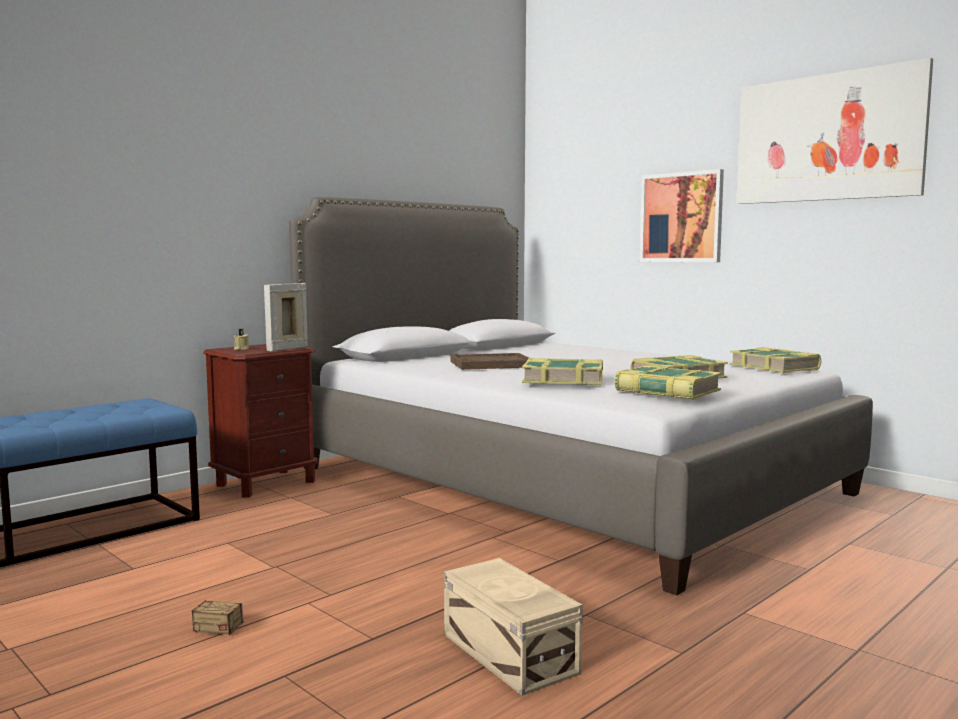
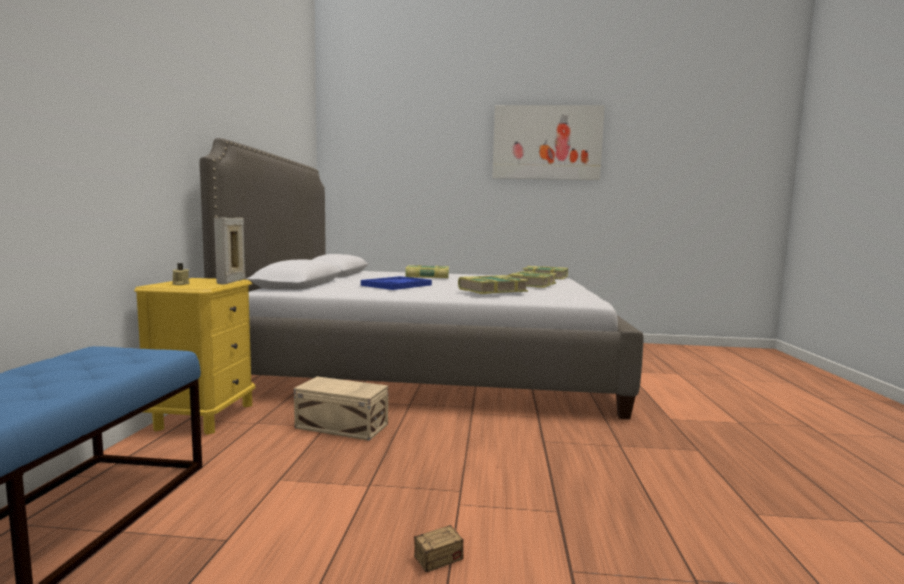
camera: 40 degrees left, 0 degrees up
(266, 483) = (205, 416): brown nightstand -> yellow nightstand
(491, 364) = (396, 285): brown tray -> blue tray
(508, 655) = (644, 486): beige storage box -> beige storage box (342, 426)
(667, 391) = (570, 292): book -> book (427, 276)
(681, 217) = (451, 185): picture -> none

